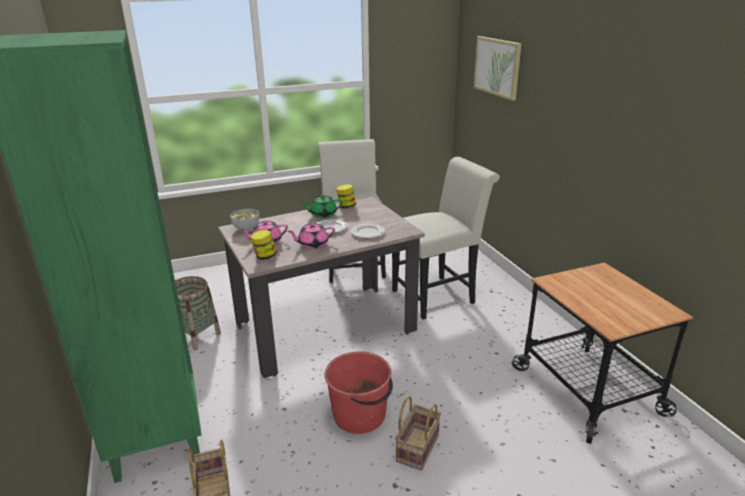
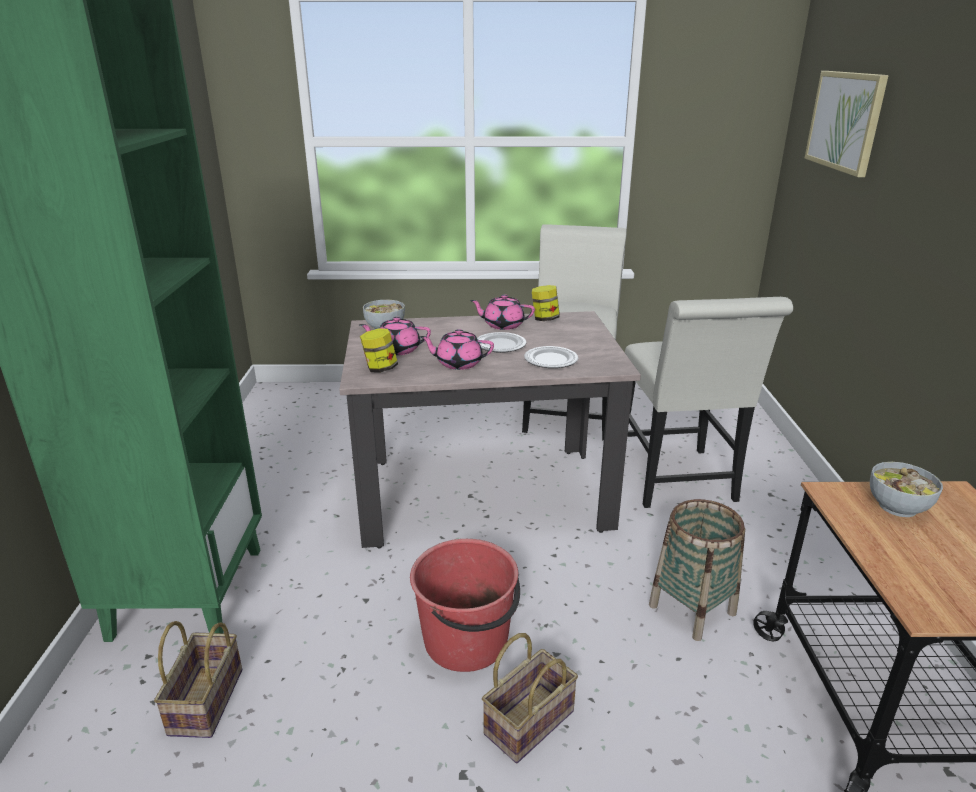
camera: 20 degrees right, 0 degrees up
(197, 336) = (311, 470): basket -> basket (692, 609)
(323, 214) = (503, 325): green teapot -> pink teapot
(438, 295) = (678, 483): white chair -> white chair turned 90 degrees clockwise
(580, 282) = (897, 507): none -> bowl

